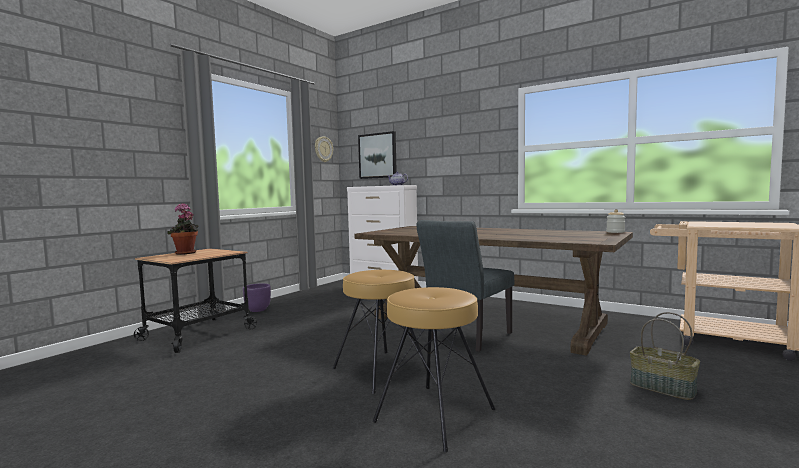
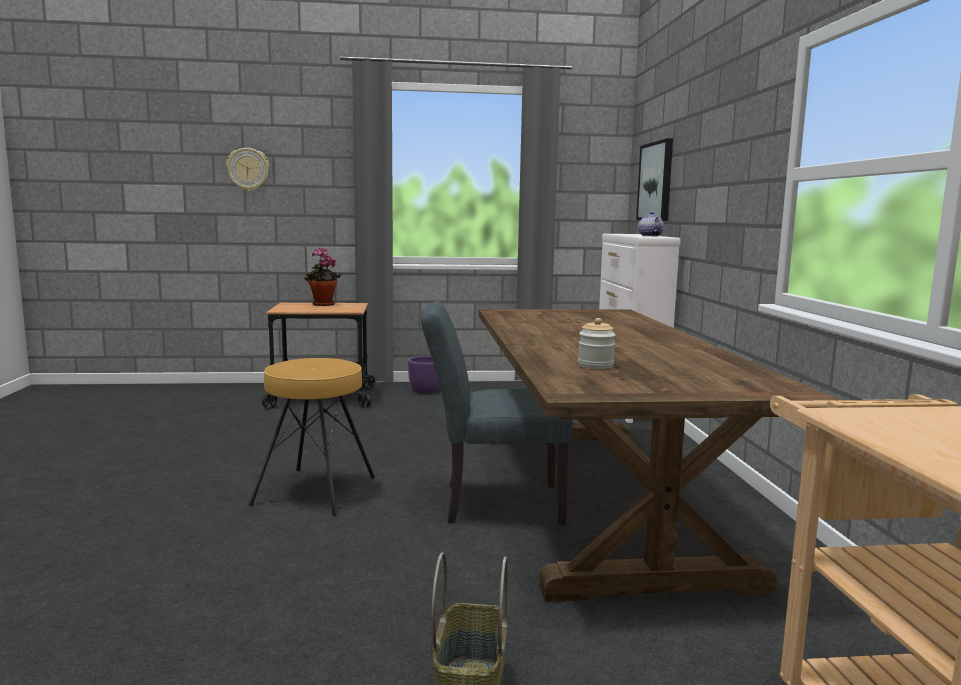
camera: 50 degrees right, 5 degrees up
(323, 149) = (594, 171): wall clock -> wall clock (248, 169)
(434, 415) = (218, 547): brown stool -> none
(615, 232) = (793, 390): jar -> jar (595, 365)

